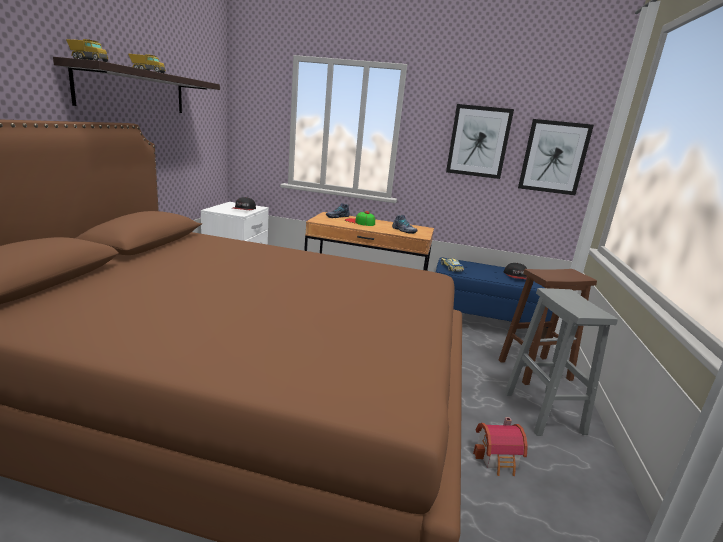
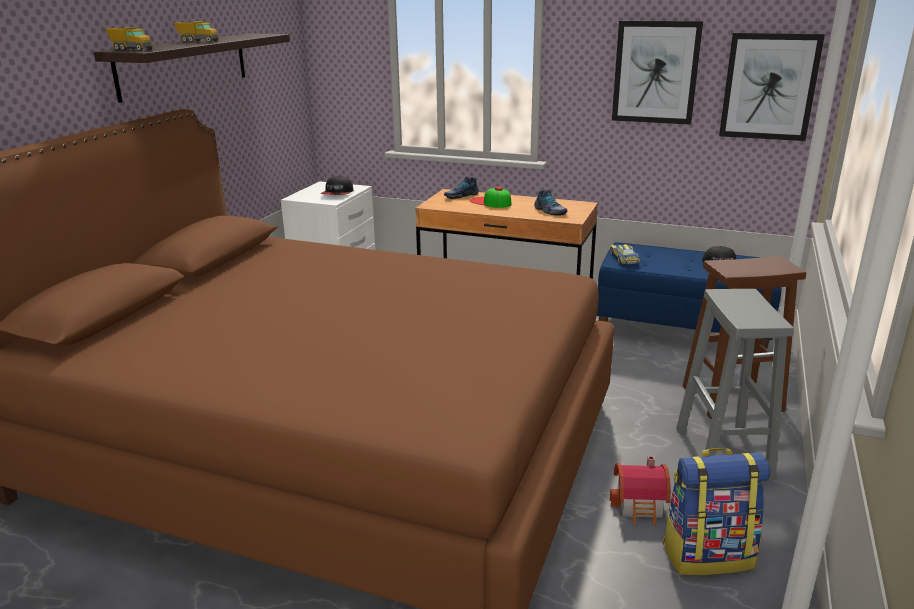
camera: 10 degrees right, 5 degrees up
(563, 503) = (707, 554): none -> backpack

